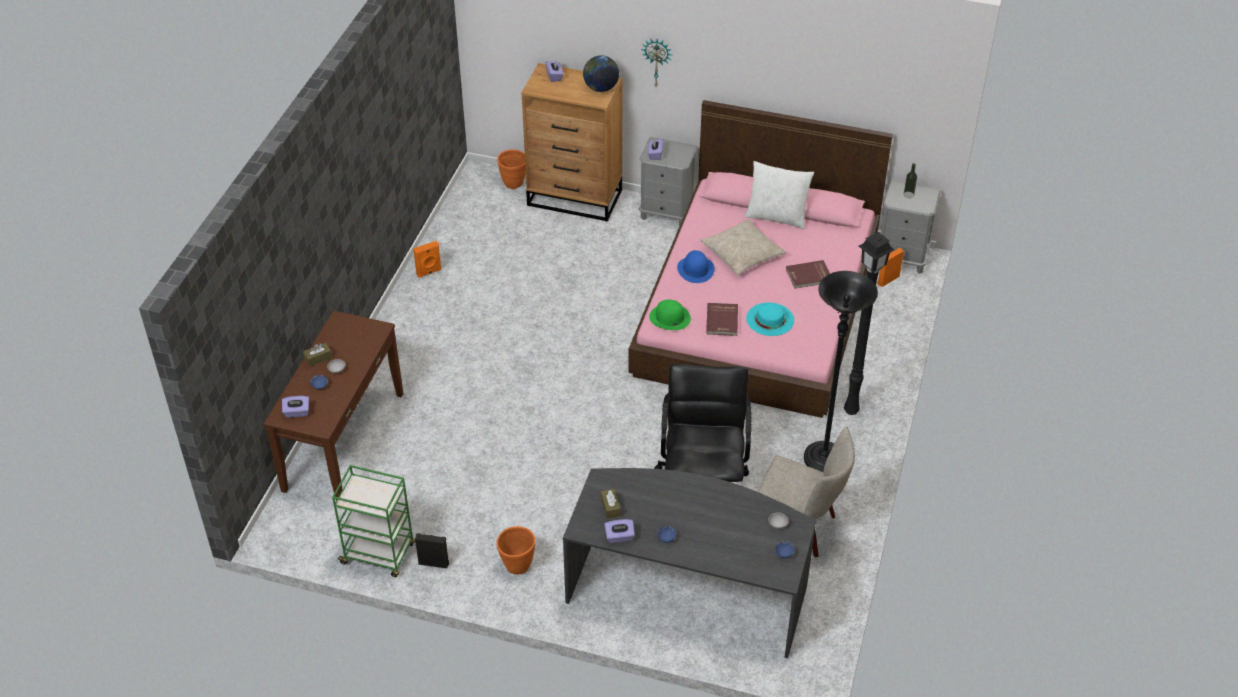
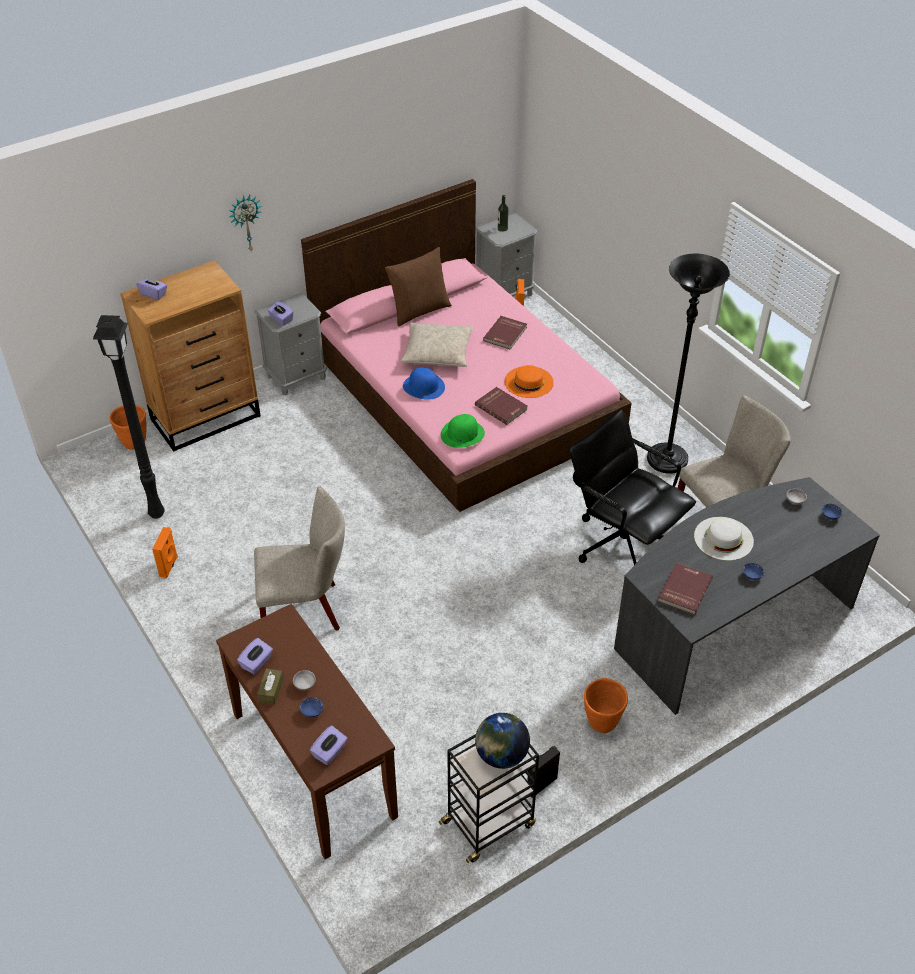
camera: 50 degrees left, 0 degrees up
(379, 554) = (489, 823): green cart -> black cart
(461, 358) = (306, 609): none -> beige chair
(601, 88) = (210, 278): globe -> globe (501, 755)
(610, 507) = (683, 590): brown tissue box -> red book
(619, 537) = (725, 604): purple tissue box -> purple tissue box (256, 663)
(688, 503) = (723, 538): none -> white hat
(770, 319) = (529, 382): turquoise hat -> orange hat
(776, 217) = (419, 310): white pillow -> brown pillow
(849, 410) = (630, 415): black floor lamp -> black floor lamp (155, 514)

